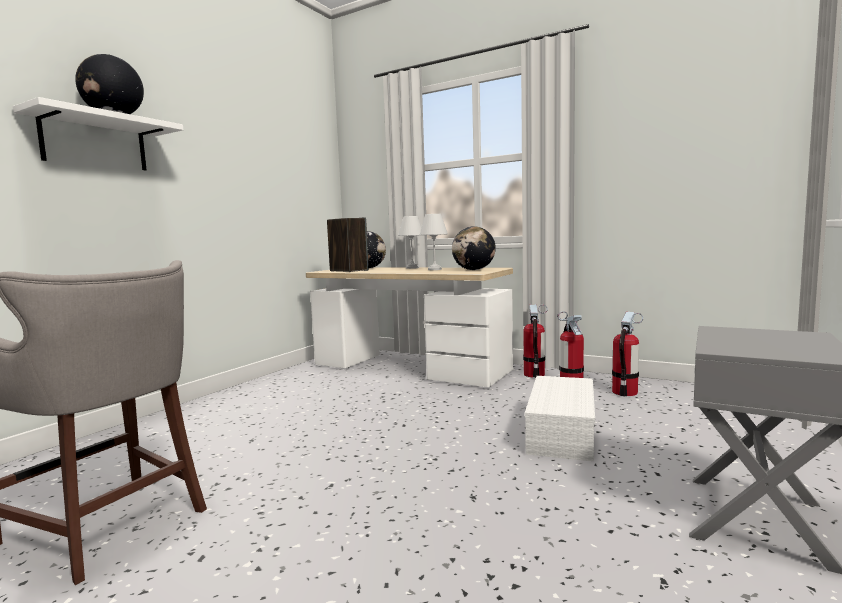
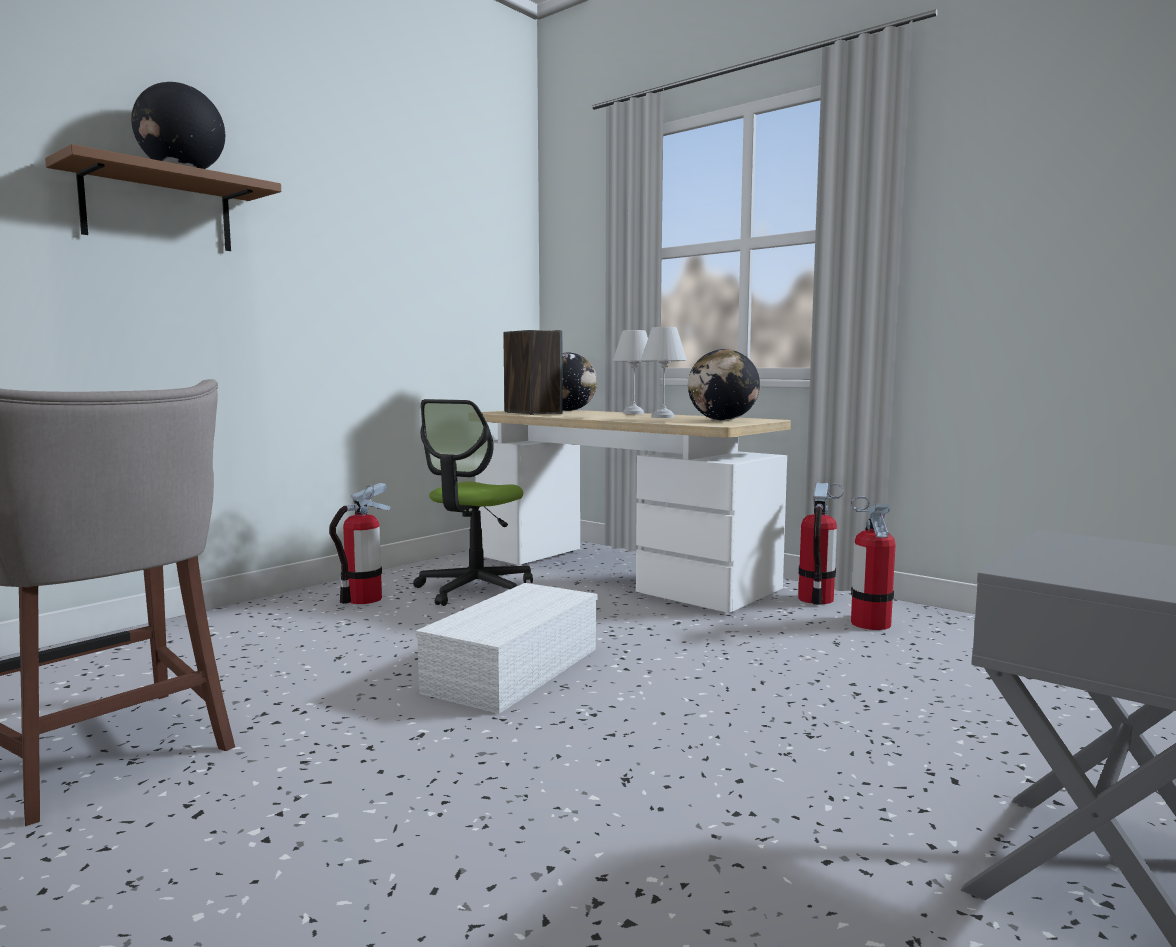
camera: 10 degrees right, 0 degrees up
(95, 142) = (158, 210): white shelf -> brown shelf
(323, 387) = (475, 590): none -> office chair
(560, 431) = (817, 693): white storage box -> white storage box (513, 668)
(625, 392) = (961, 641): fire extinguisher -> fire extinguisher (363, 599)

